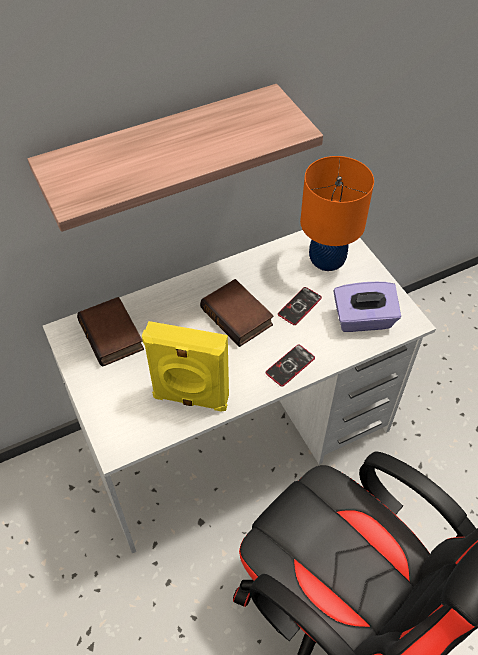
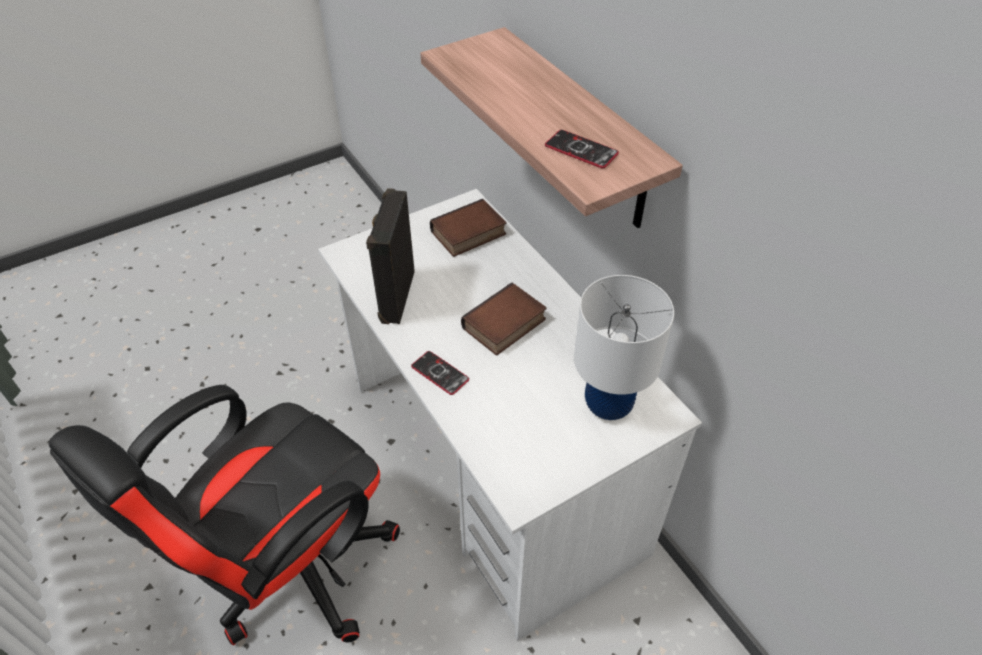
camera: 85 degrees right, 5 degrees down
(190, 399) = (395, 296): yellow speaker -> black speaker
(299, 306) = (528, 379): phone -> phone (581, 150)
(327, 263) = (605, 406): orange table lamp -> white table lamp
(363, 320) = (515, 445): purple tissue box -> none

